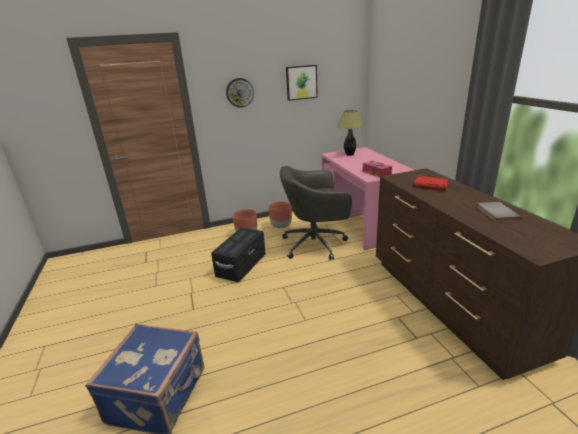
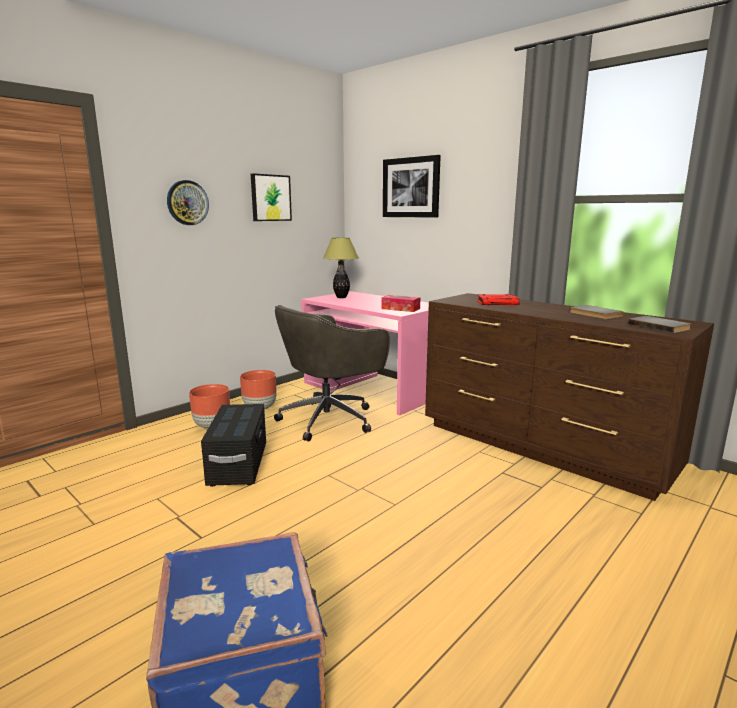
camera: 30 degrees left, 10 degrees down
(405, 72) = (411, 187): none -> picture
(534, 241) = (659, 326): none -> grey book

